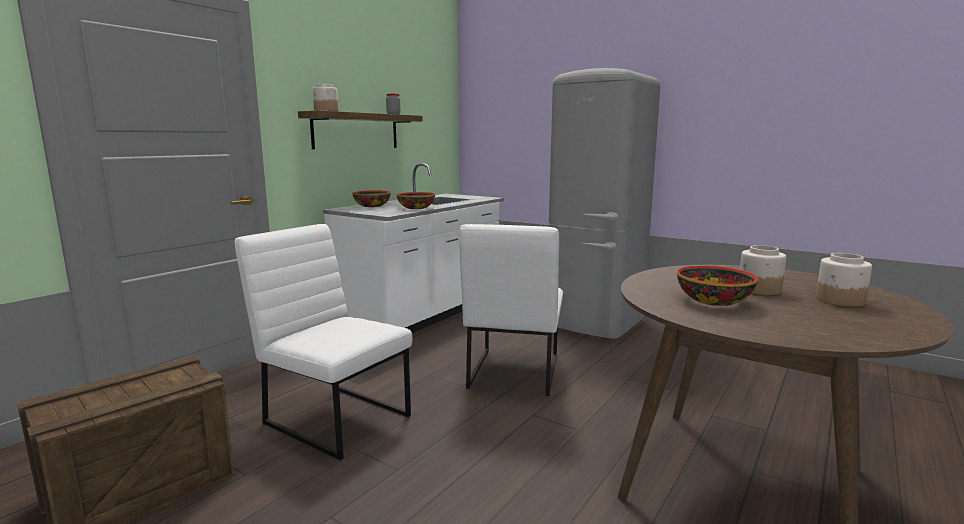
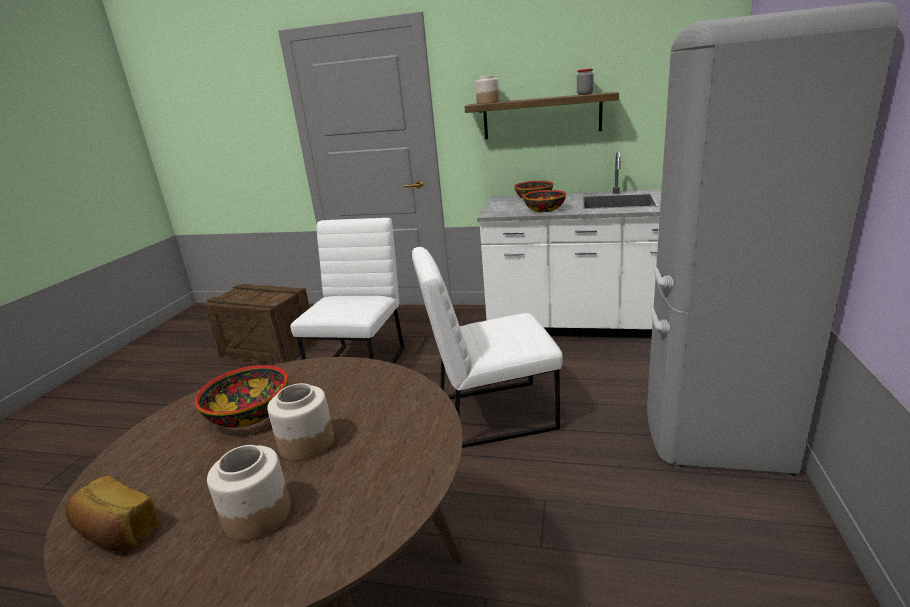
camera: 70 degrees right, 10 degrees up
(872, 330) = (117, 532): none -> bread

